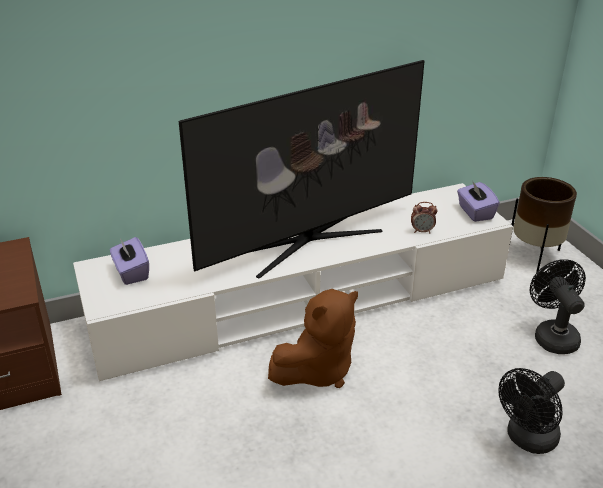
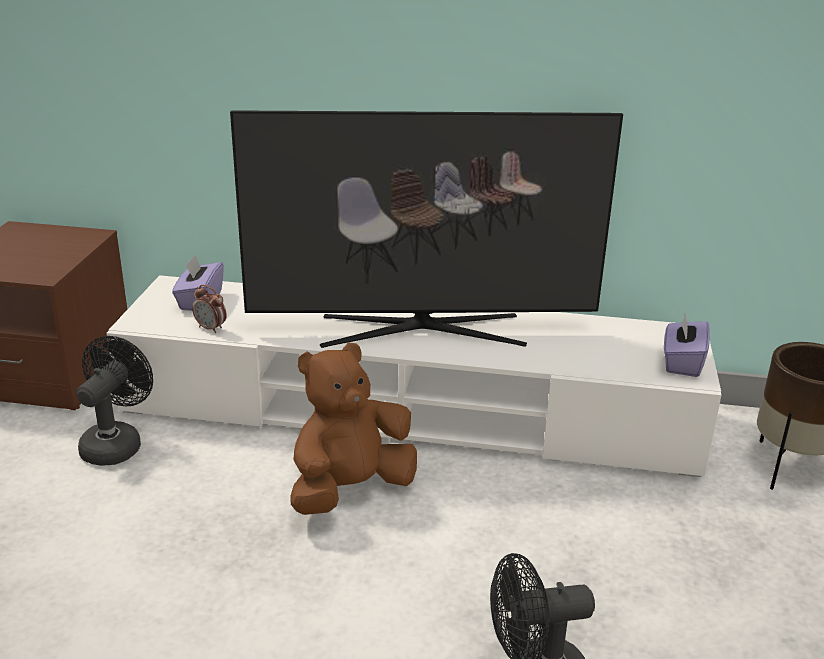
camera: 30 degrees right, 5 degrees down
(317, 370) = (350, 489): brown plush toy -> brown plush toy turned 150 degrees clockwise
(422, 231) = (580, 361): alarm clock -> alarm clock (211, 328)
(552, 335) = (711, 573): black fan -> black fan (116, 443)

